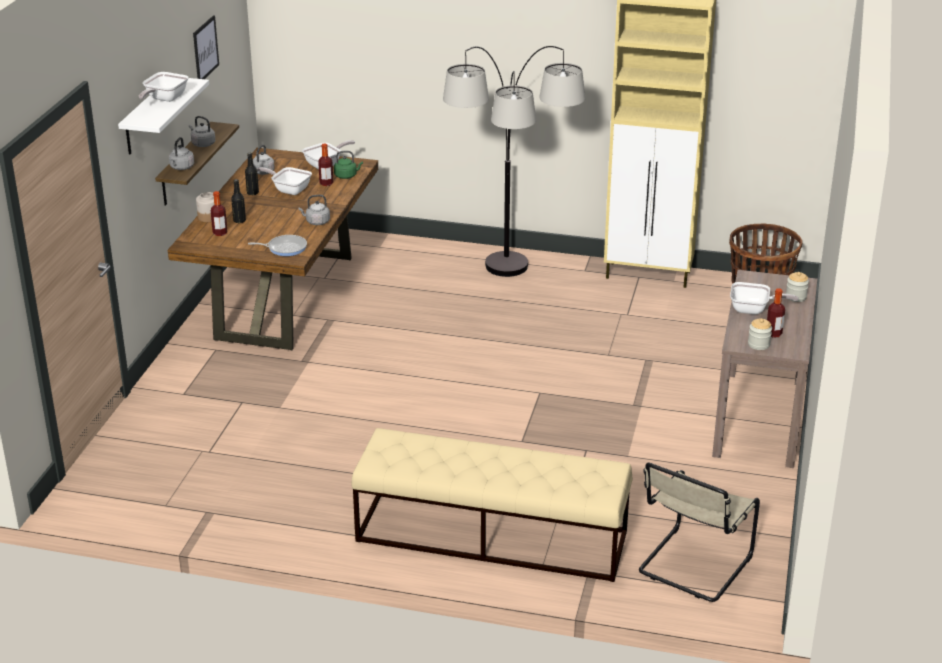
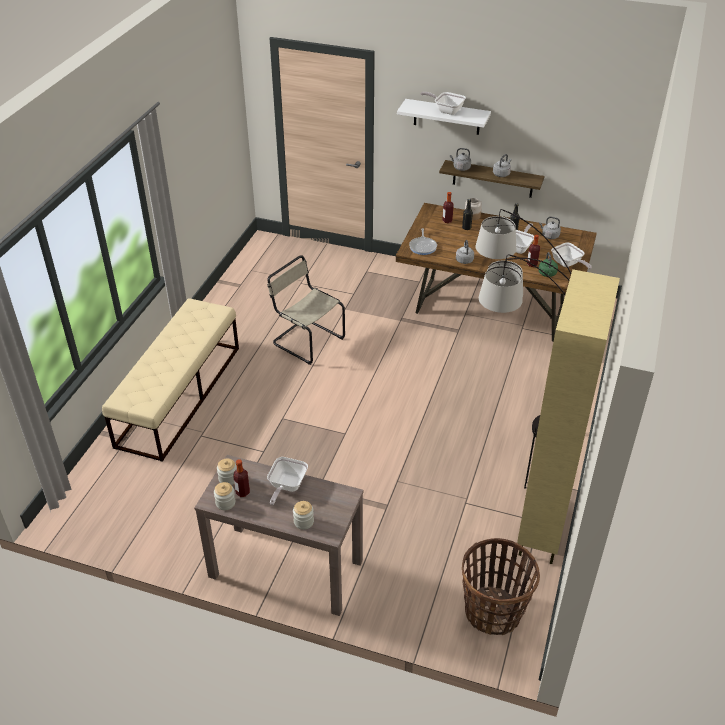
camera: 95 degrees right, 10 degrees up
(205, 49) = (557, 124): picture -> none
(693, 566) = (112, 491): beige chair -> beige chair (306, 340)
(793, 342) = (225, 503): none -> jar

